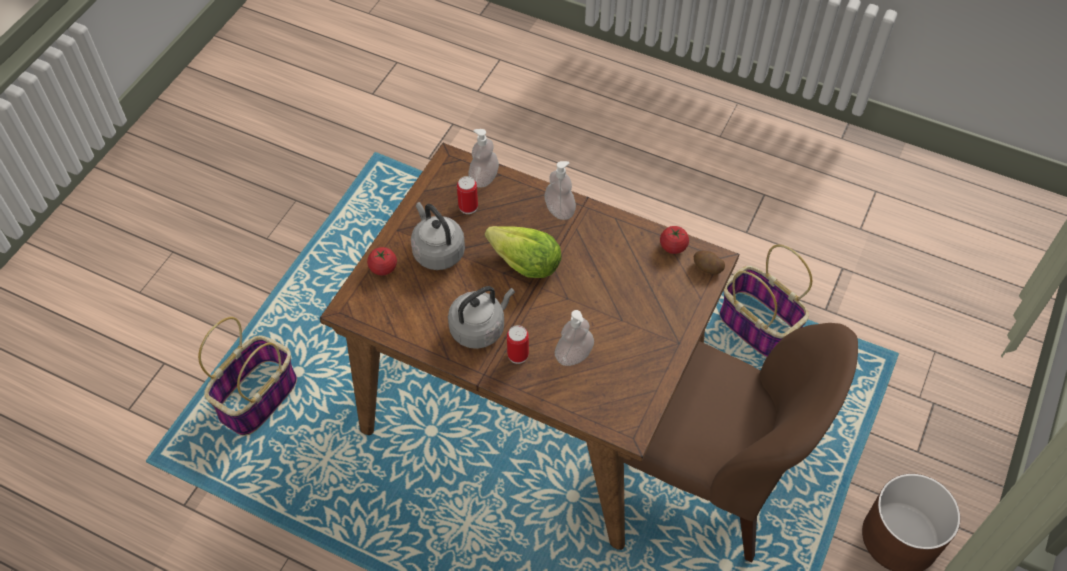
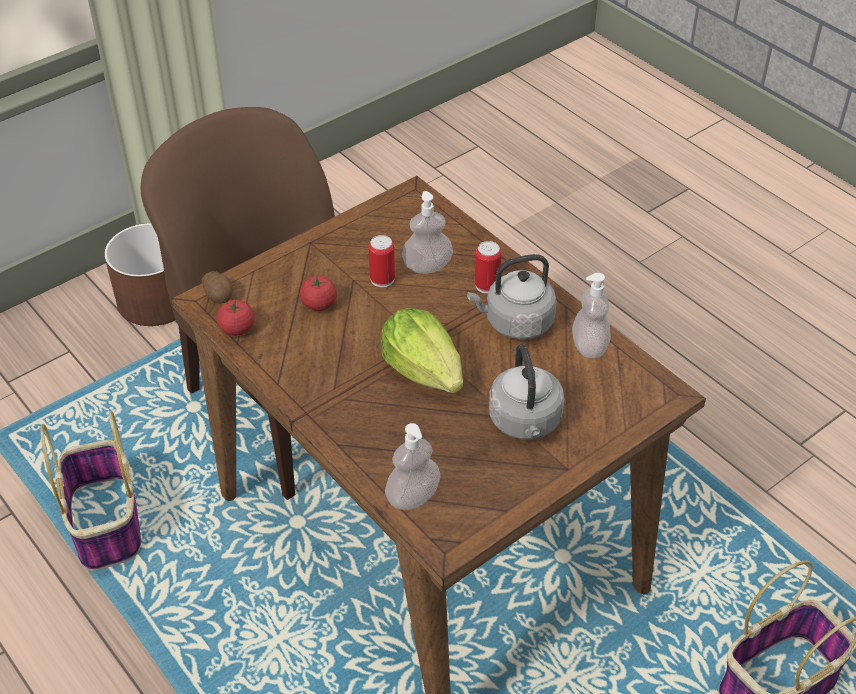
camera: 155 degrees left, 10 degrees down
(383, 268) = (605, 426): tomato -> tomato (319, 304)
(468, 207) = (456, 465): can -> can (382, 279)
(559, 210) = (339, 417): soap dispenser -> soap dispenser (589, 346)

